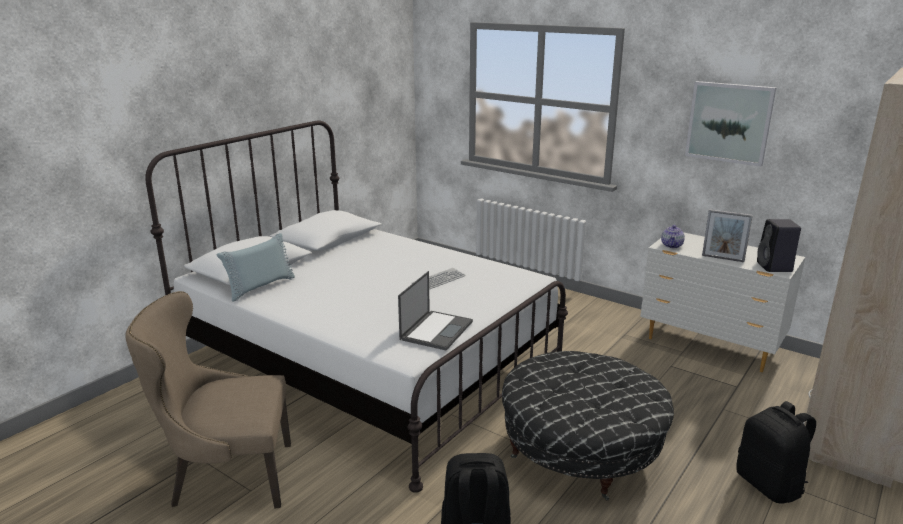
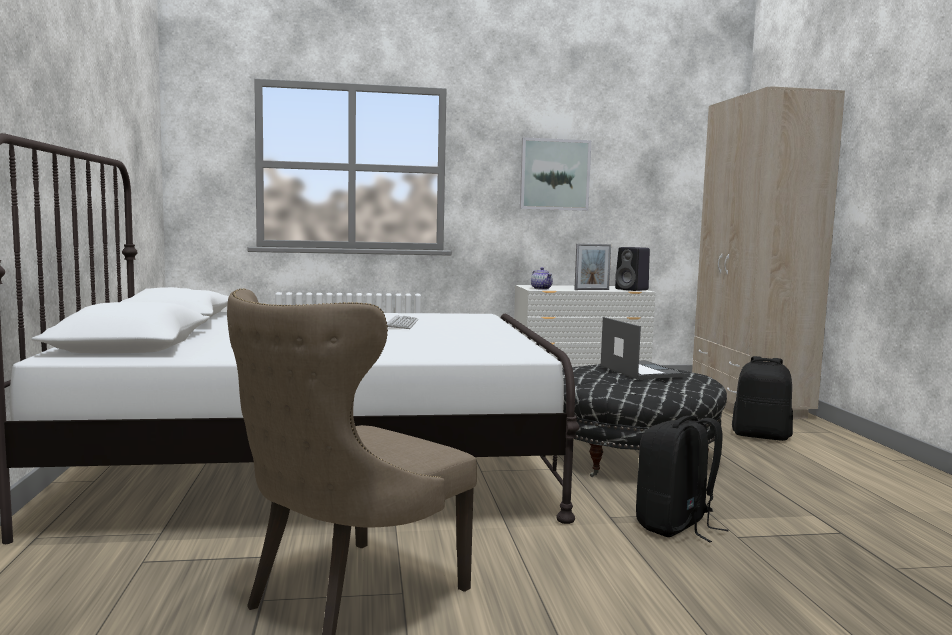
camera: 45 degrees left, 15 degrees down
(260, 287) = (200, 349): blue pillow -> none
(436, 330) = (500, 339): laptop -> laptop (639, 371)

